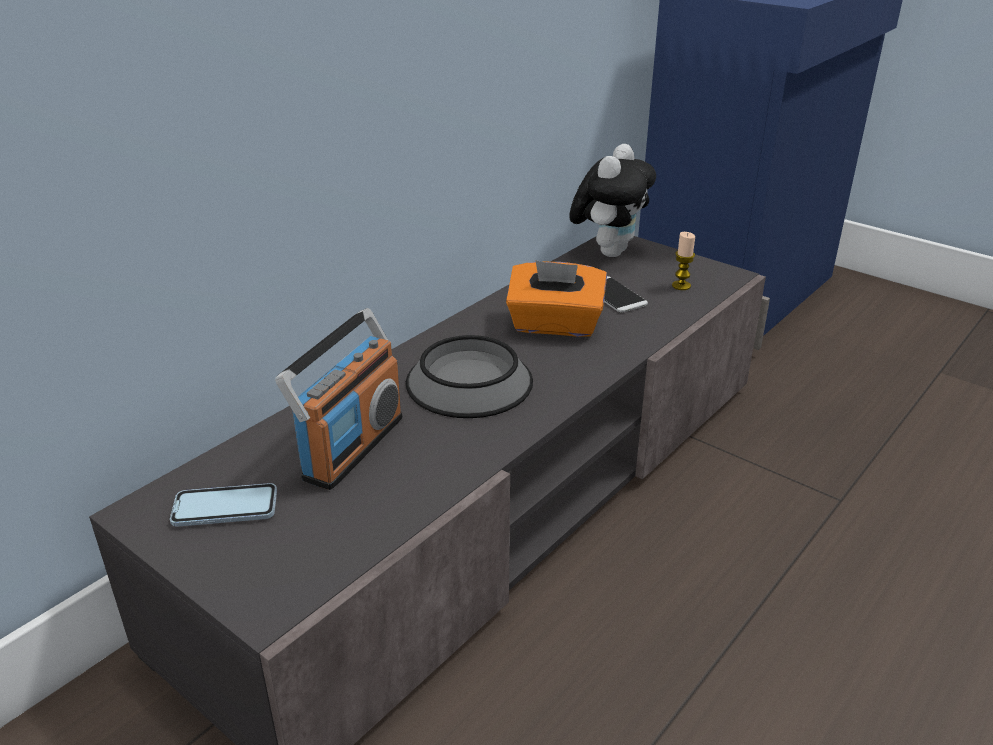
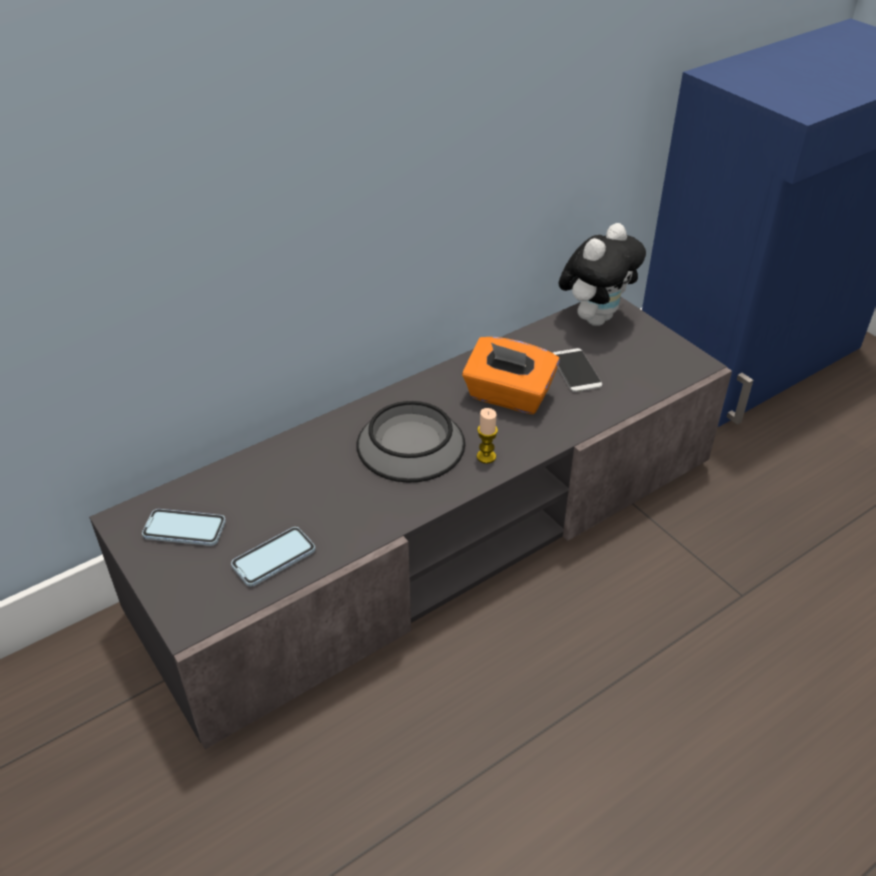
camera: 15 degrees right, 10 degrees up
(352, 447) = (295, 492): radio -> none
(354, 518) = (274, 558): none -> phone
(681, 286) = (644, 370): candle -> candle (486, 456)

